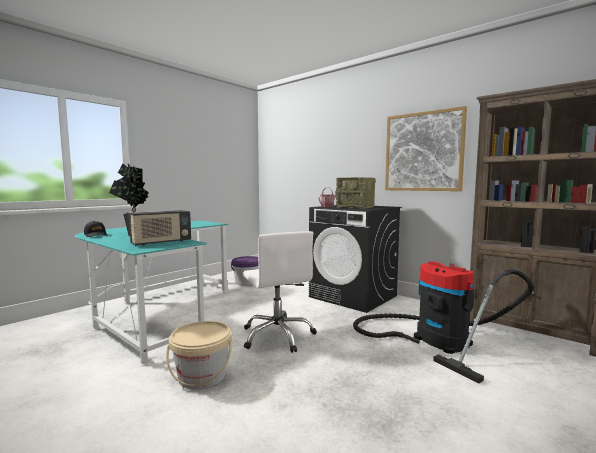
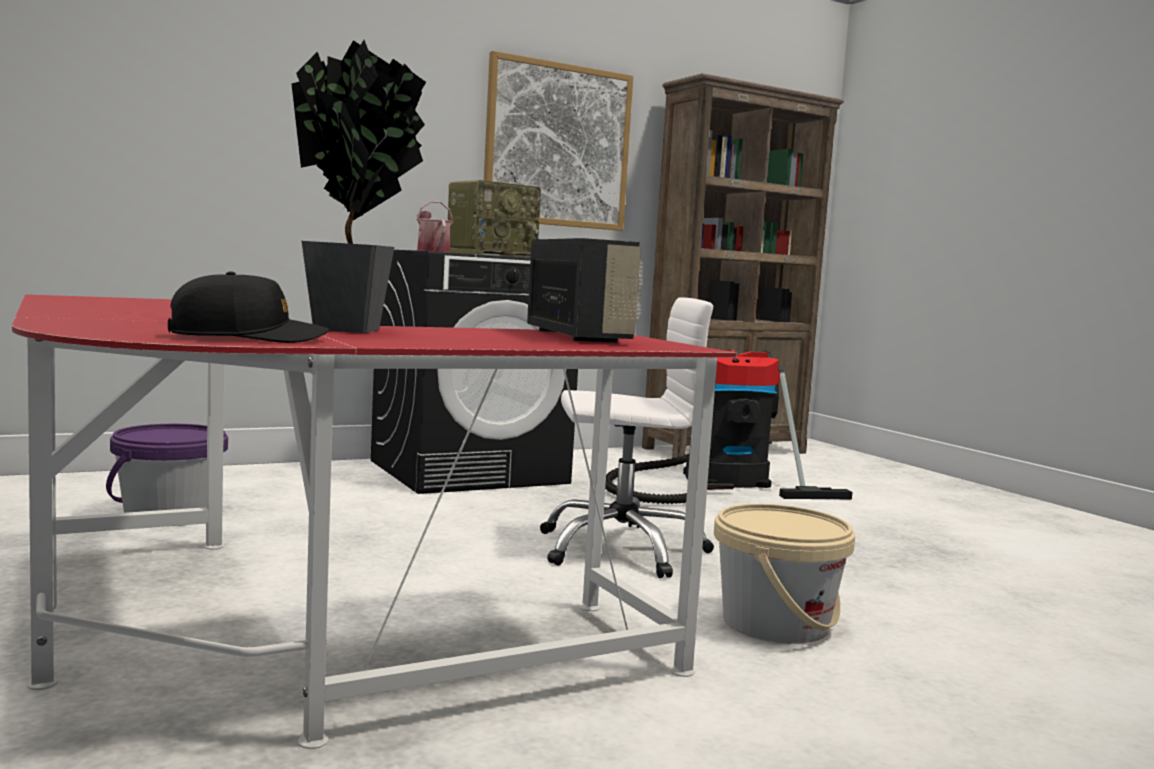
camera: 70 degrees left, 0 degrees up
(157, 313) = (286, 640): turquoise desk -> red desk

